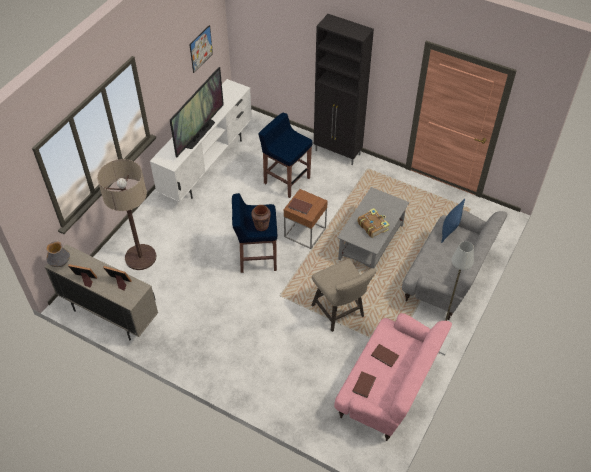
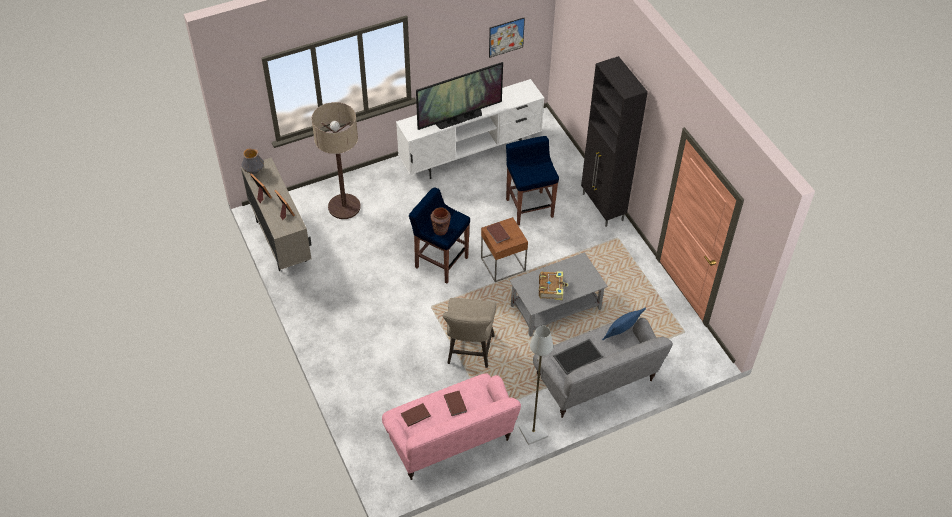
camera: 35 degrees right, 0 degrees up
(436, 264) = (578, 356): none -> tray

